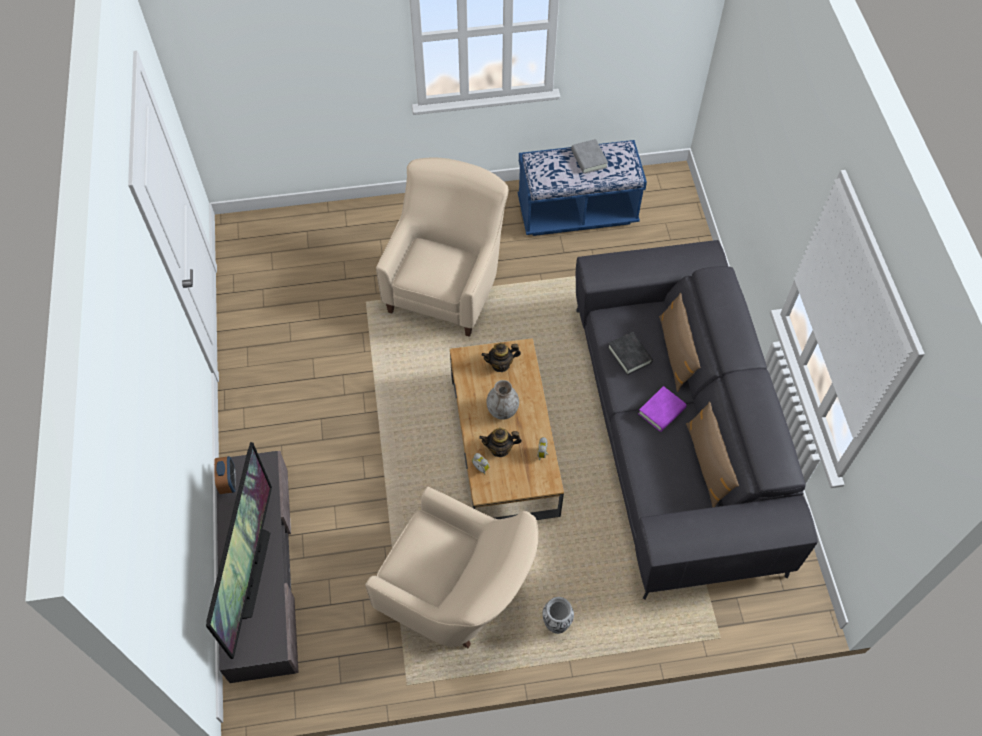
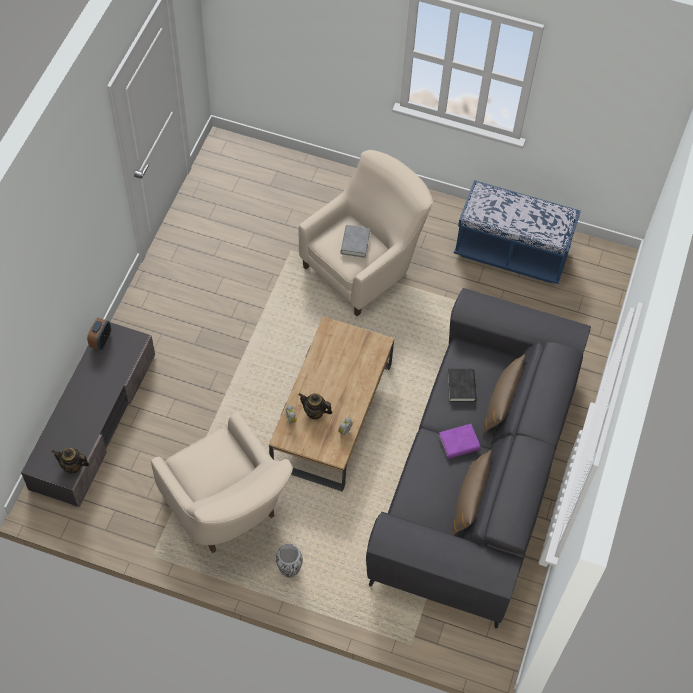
camera: 25 degrees right, 0 degrees up
(251, 573) = (81, 415): television -> none
(501, 364) = (355, 347): teapot -> teapot (73, 466)
(502, 410) = (335, 383): grey vase -> none
(589, 159) = (528, 210): grey book -> grey book (355, 243)

